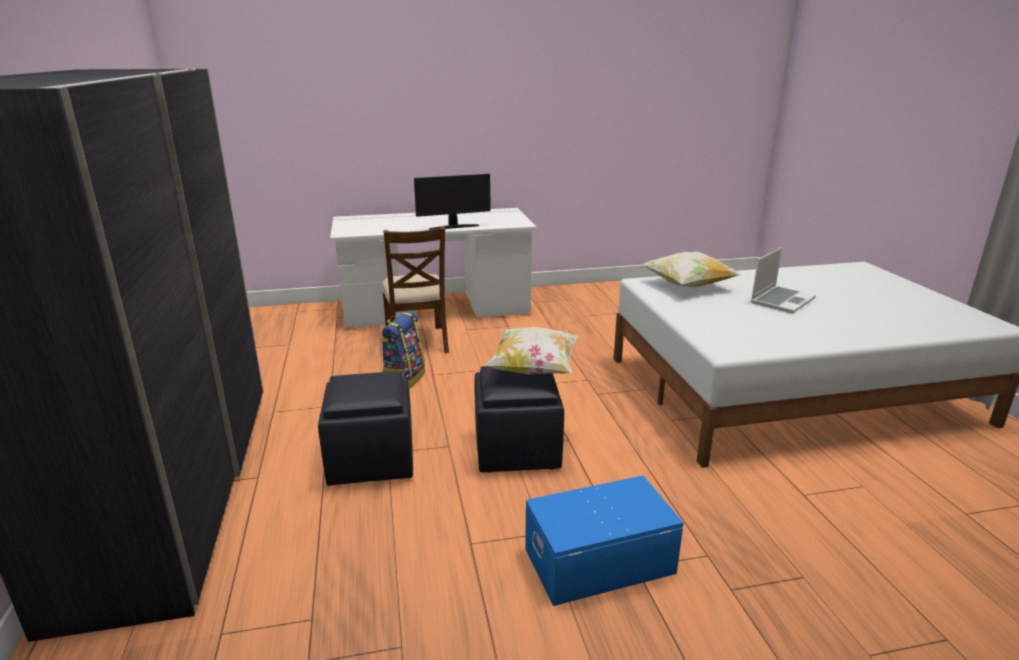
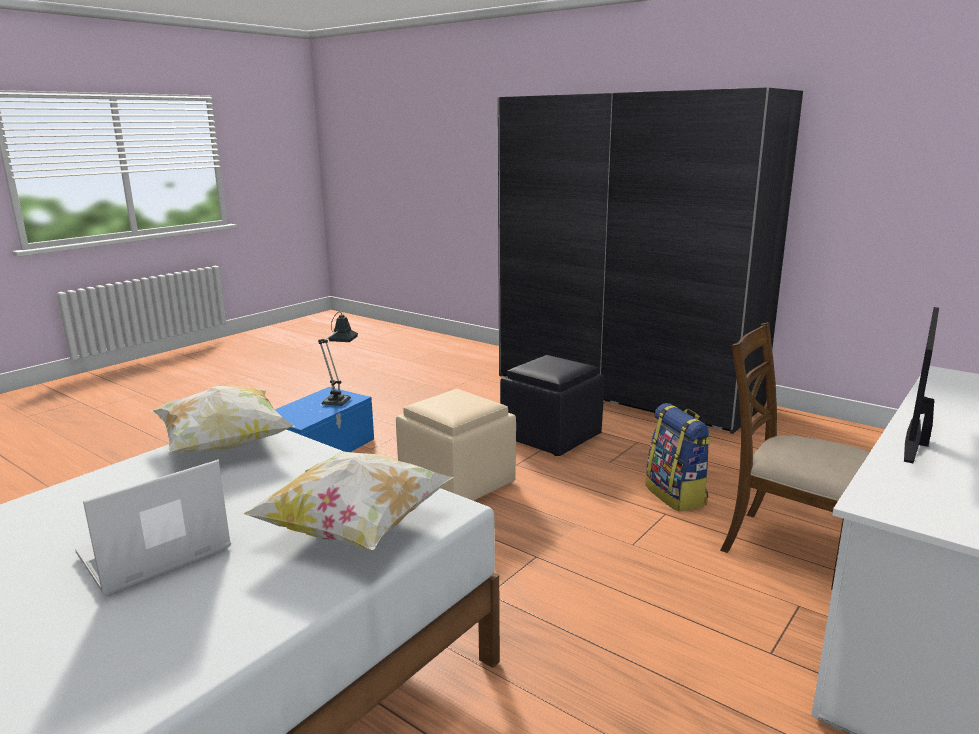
camera: 140 degrees right, 5 degrees down
(515, 449) = (458, 483): black ottoman -> beige ottoman
(533, 369) = (451, 411): pillow -> pillow (225, 445)
(567, 510) = (339, 400): none -> table lamp
(782, 300) = (153, 554): laptop -> laptop turned 45 degrees clockwise

